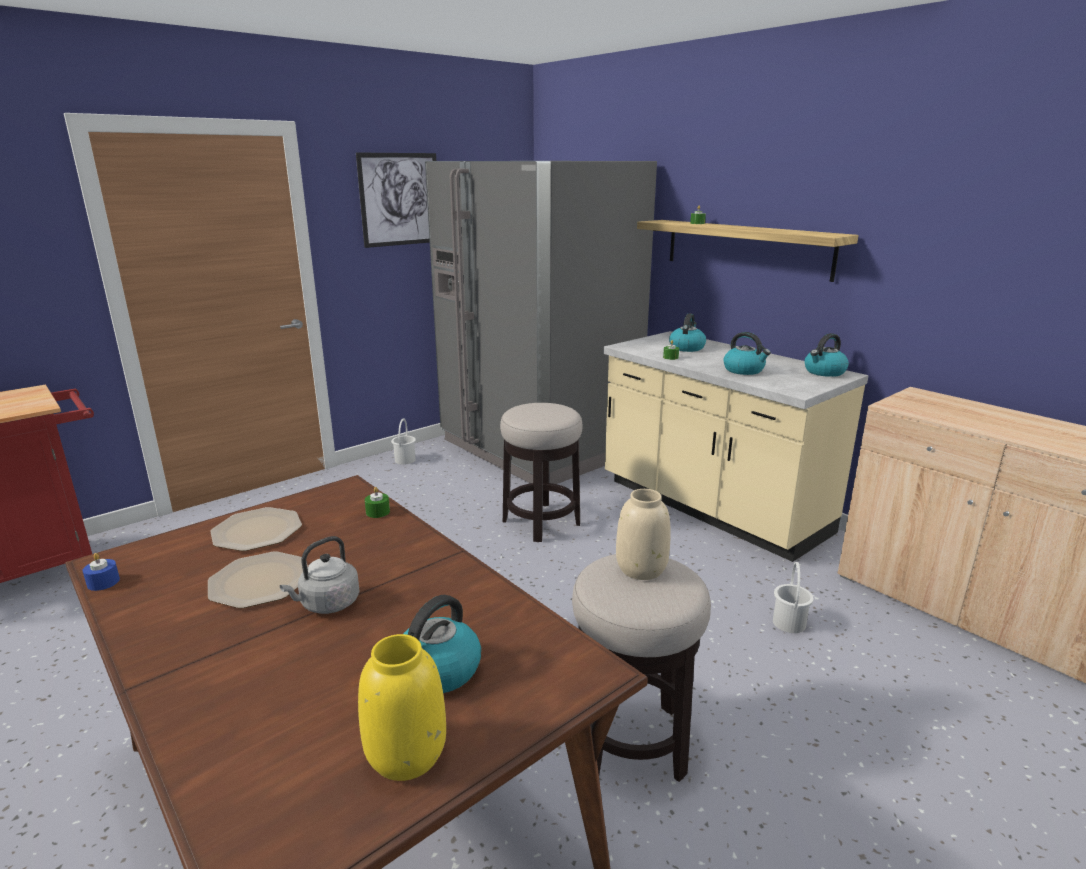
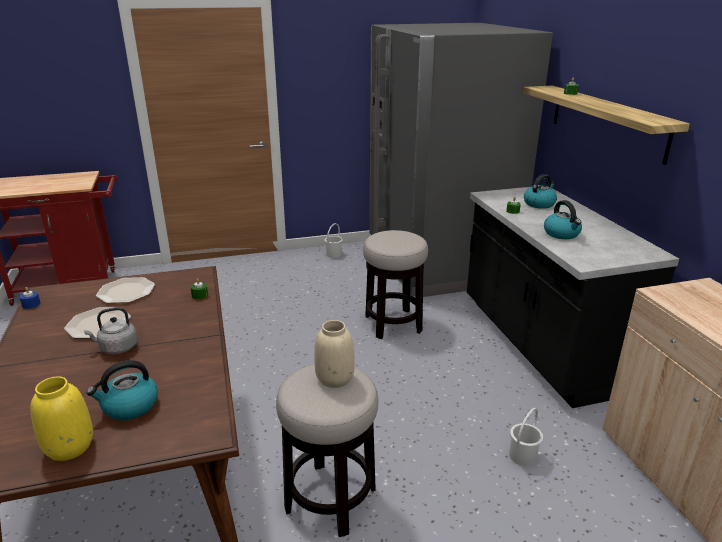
camera: 25 degrees right, 5 degrees up
(400, 199) = (351, 54): picture -> none
(711, 508) = (540, 344): beige counter -> black counter
(824, 372) = (637, 248): kettle -> none

